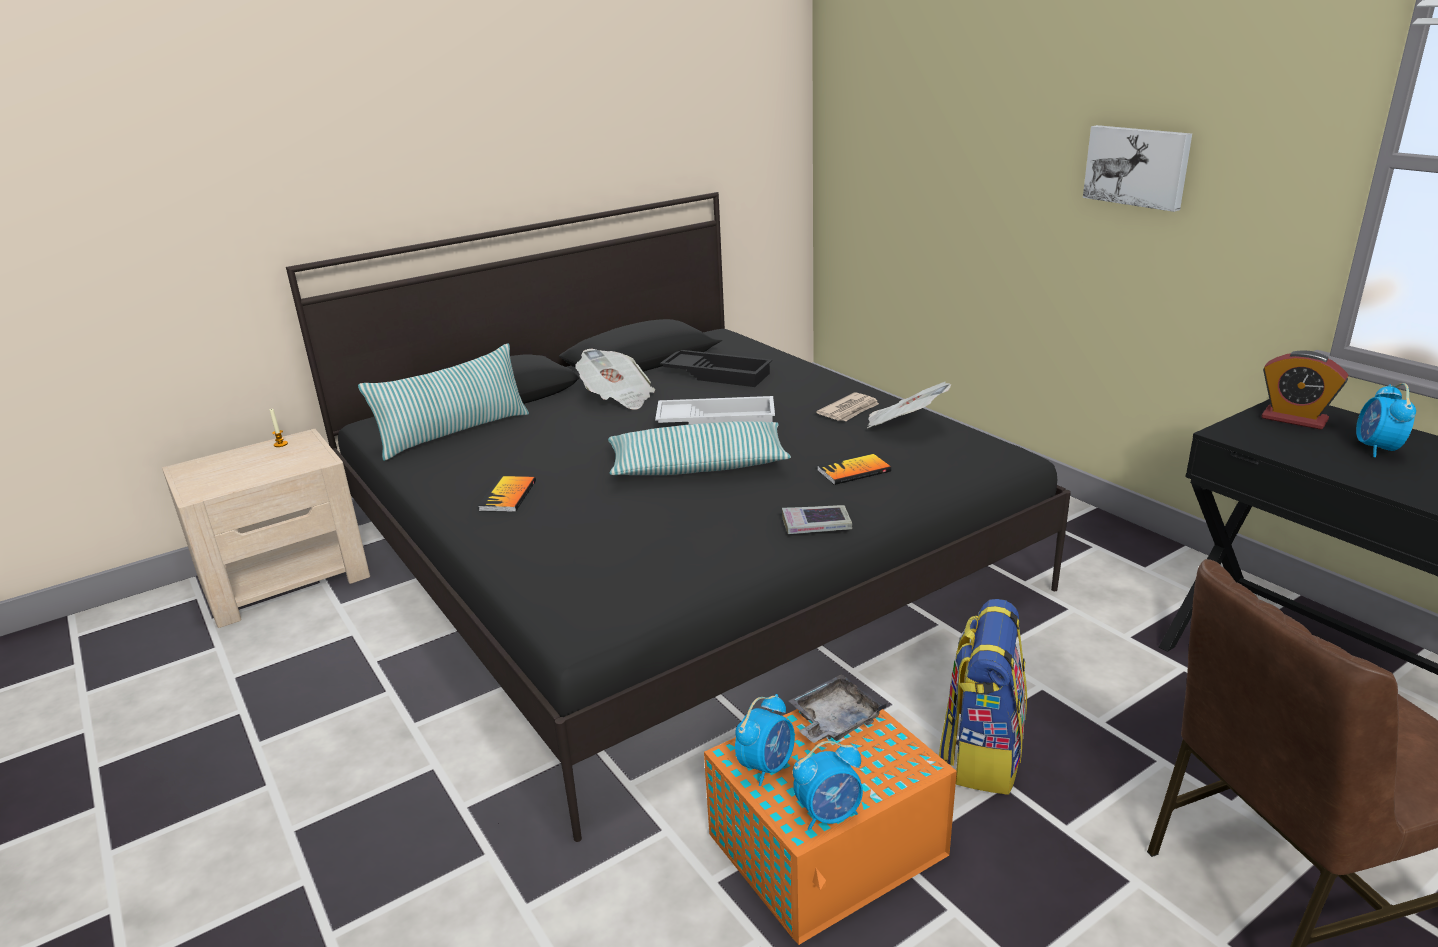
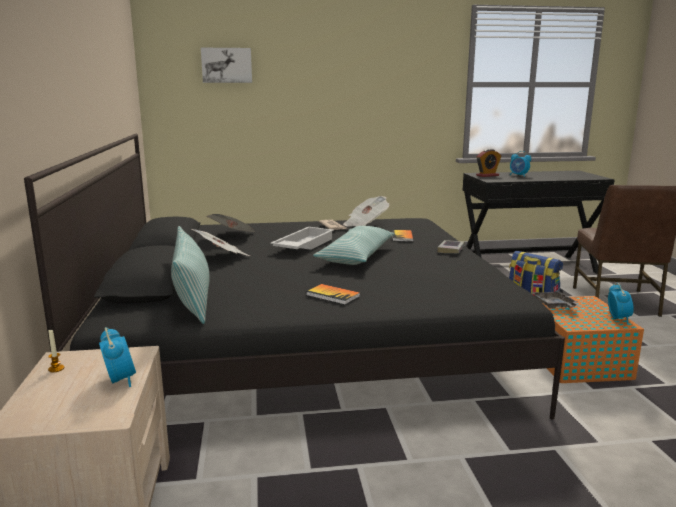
camera: 65 degrees left, 10 degrees down
(718, 374) = (233, 236): black tray -> newspaper
(767, 766) = (582, 322): alarm clock -> alarm clock (120, 380)
(1137, 166) = (374, 97): picture -> picture (226, 65)

